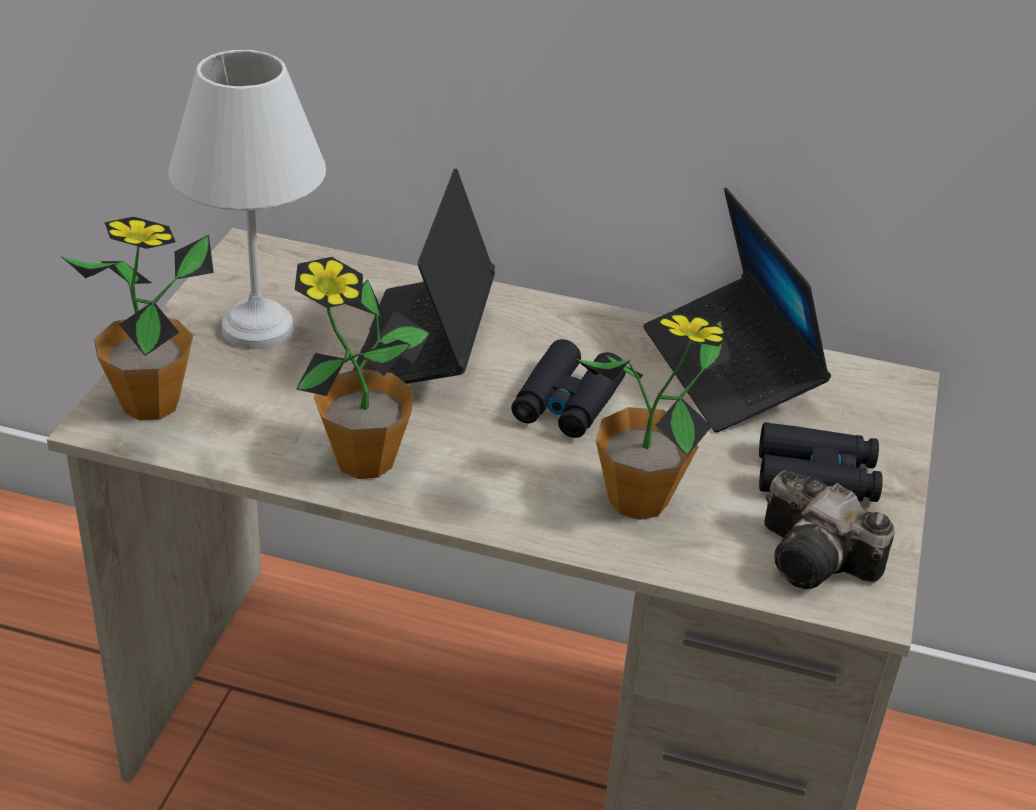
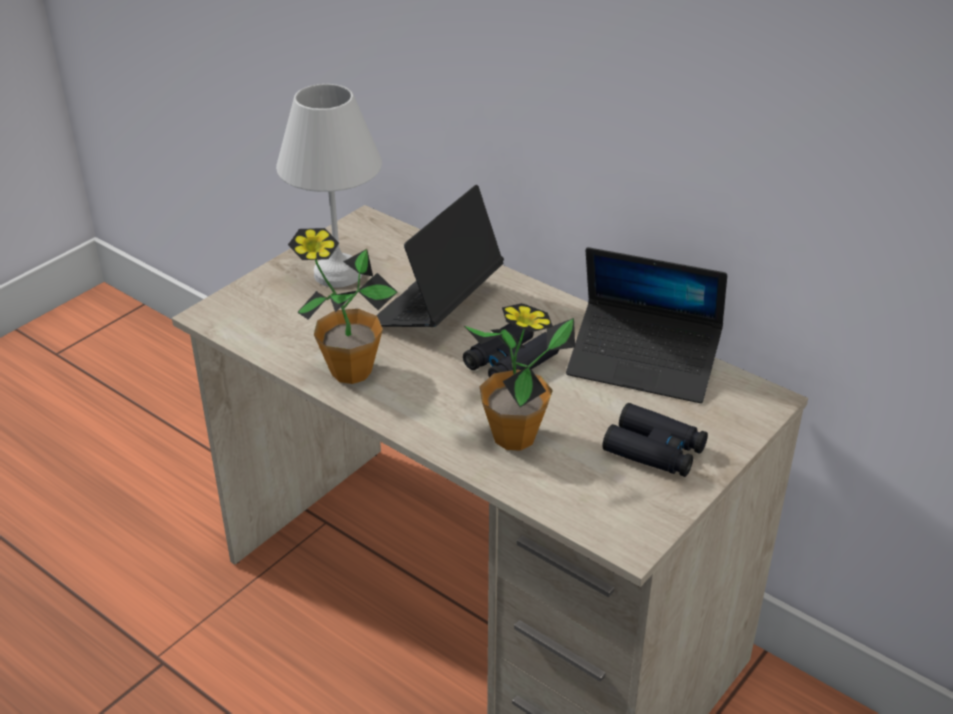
camera: 25 degrees right, 0 degrees up
(151, 404) = (243, 308): potted plant -> none
(730, 370) = (643, 363): laptop -> laptop turned 75 degrees counterclockwise
(819, 562) = (614, 507): camera -> none

